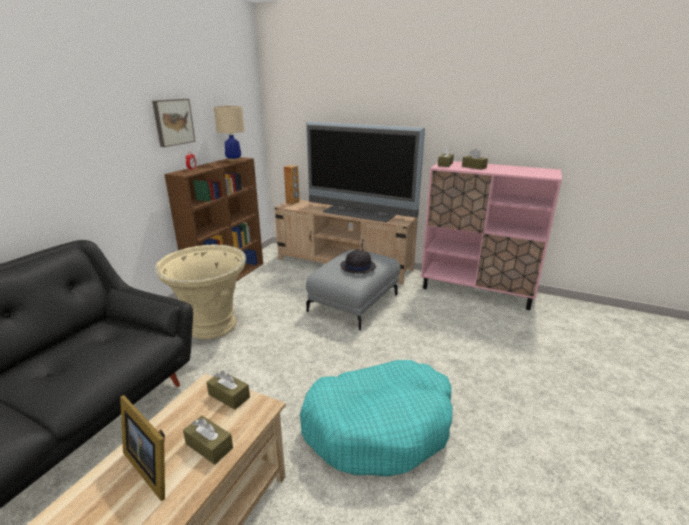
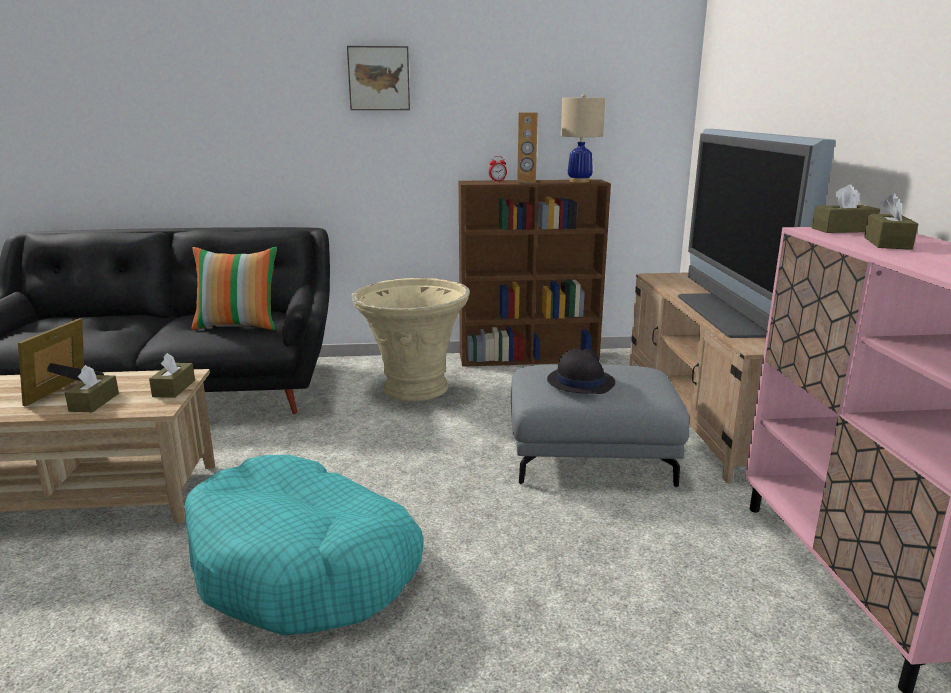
camera: 60 degrees right, 5 degrees down
(106, 346) = (238, 325): none -> pillow
(173, 122) = (491, 114): picture -> picture (379, 78)
(292, 202) = (676, 275): brown speaker -> brown speaker (526, 181)

